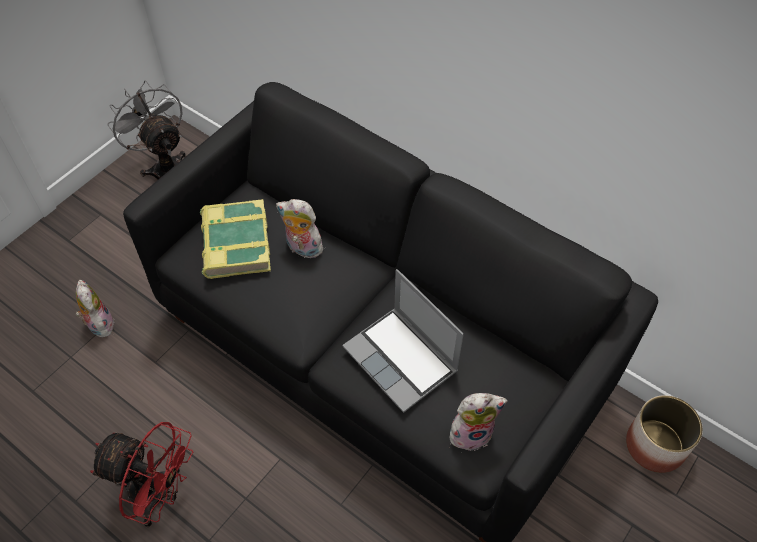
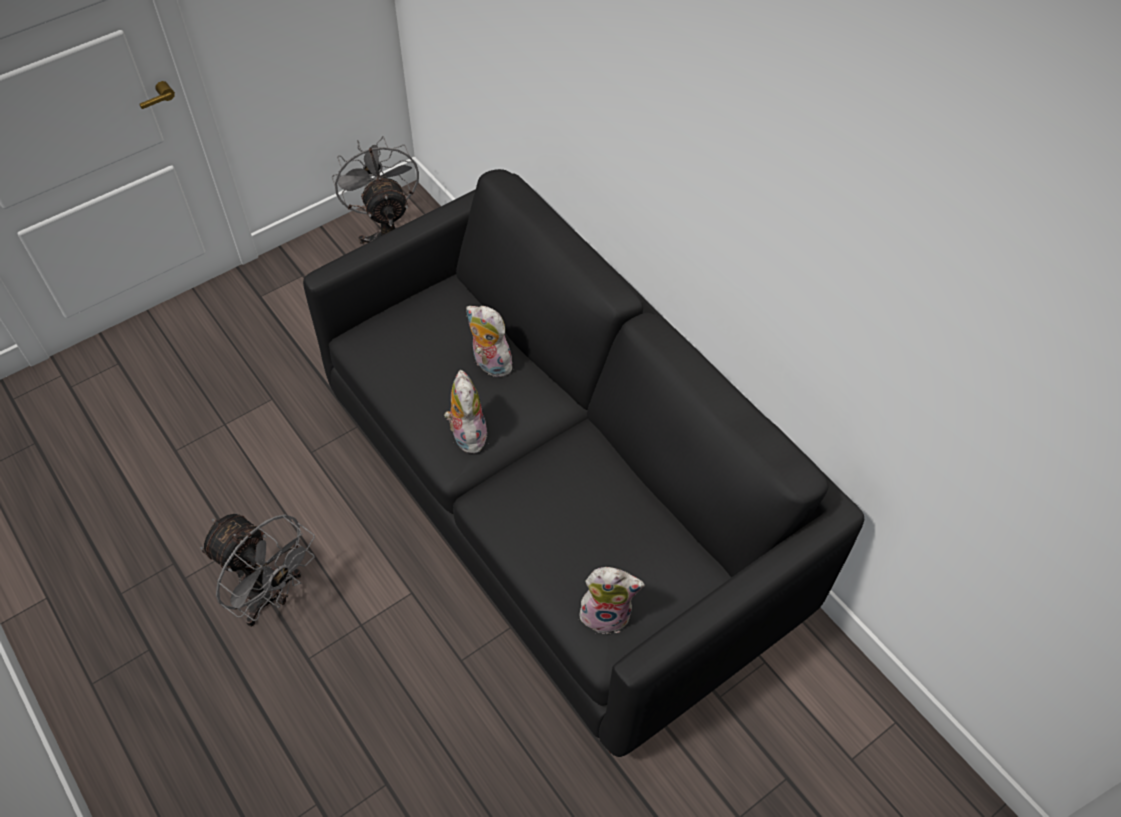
camera: 15 degrees right, 0 degrees up
(99, 324) = (265, 396): plush toy -> plush toy (466, 434)
(158, 495) = (271, 596): red fan -> grey fan
(235, 244) = (418, 341): book -> none
(402, 360) = (557, 514): laptop -> none
(655, 445) = (847, 696): planter -> none

